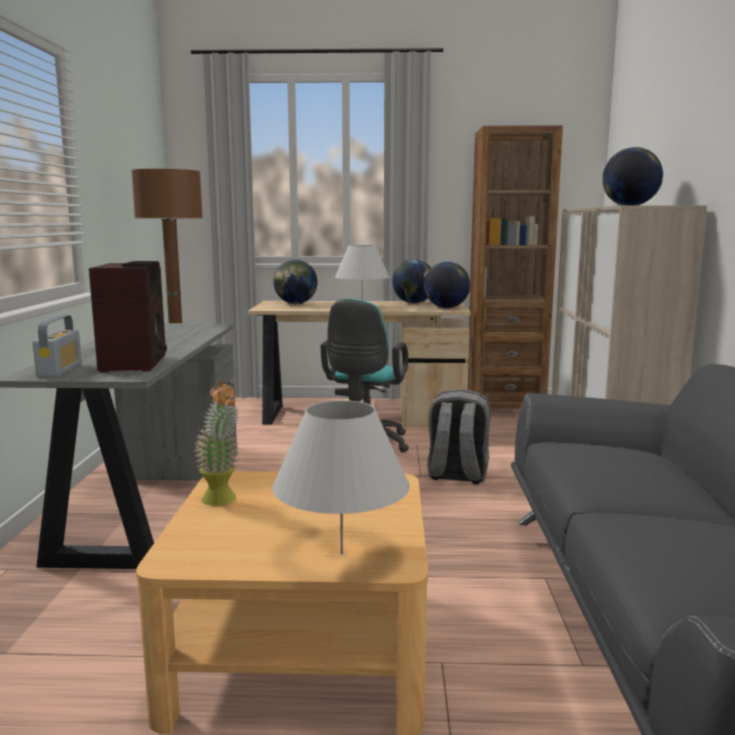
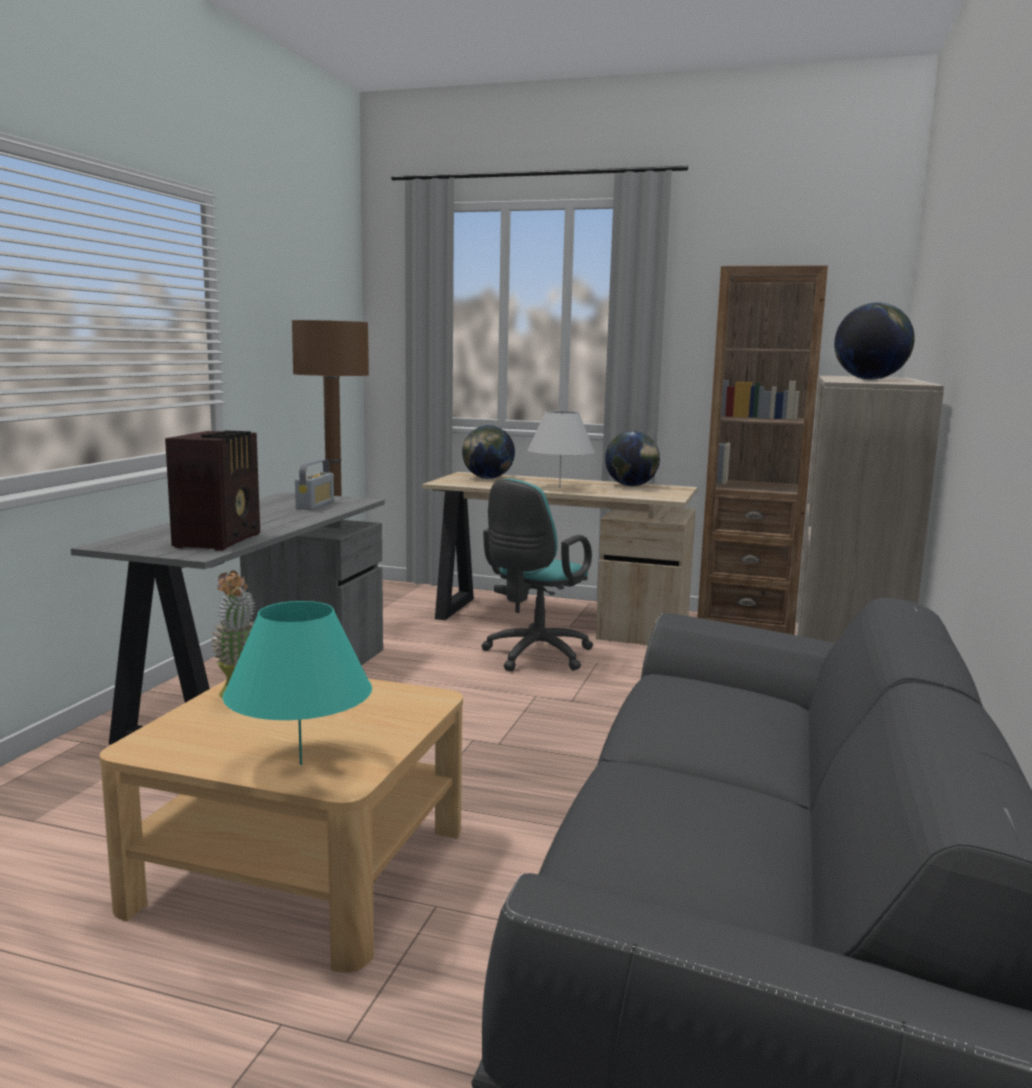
camera: 15 degrees right, 0 degrees up
(60, 370) = (140, 542): radio -> radio (315, 505)
(341, 554) = (300, 764): white table lamp -> turquoise table lamp
(446, 308) = (661, 495): globe -> none
(457, 475) = (617, 705): grey backpack -> none

